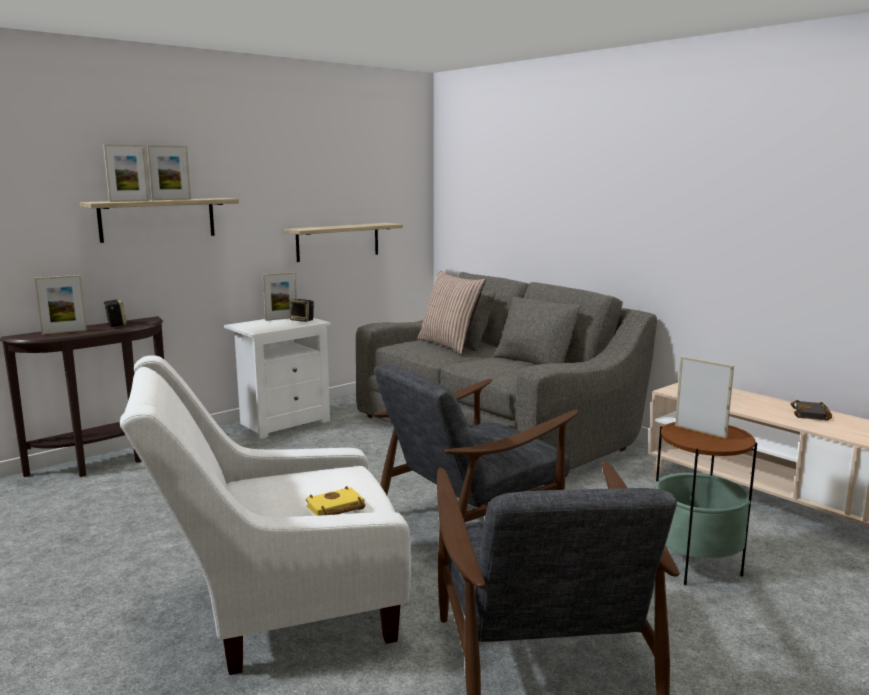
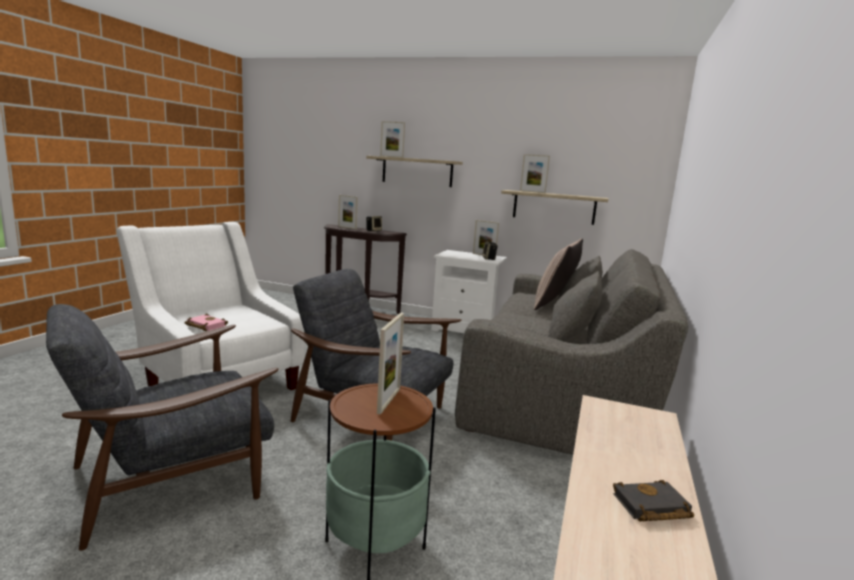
camera: 60 degrees right, 0 degrees up
(171, 199) = (419, 158): picture frame -> picture frame (532, 192)
(335, 508) = (204, 326): yellow book -> pink book

